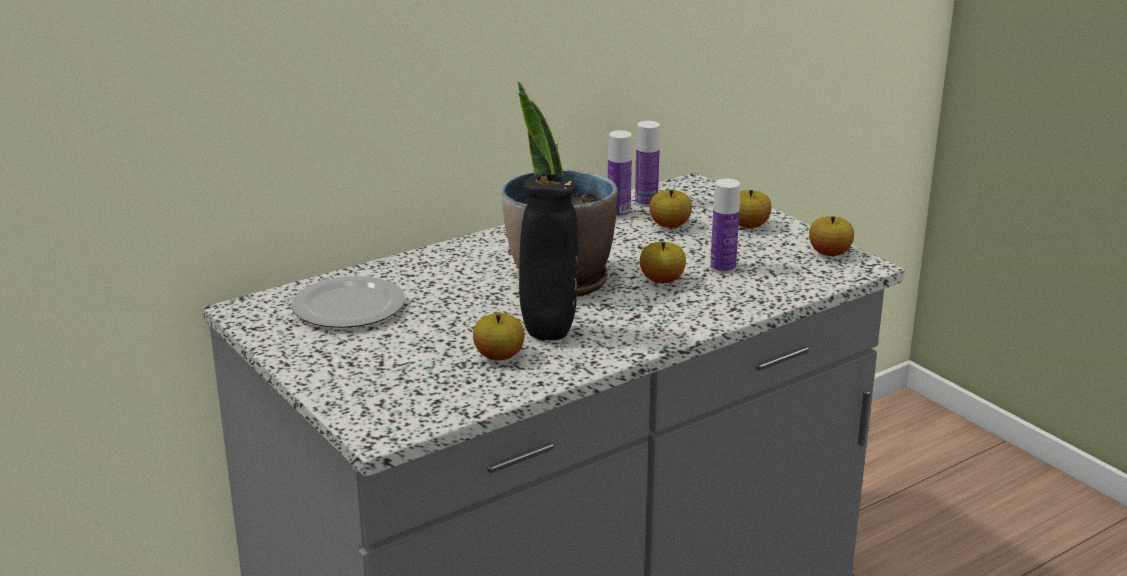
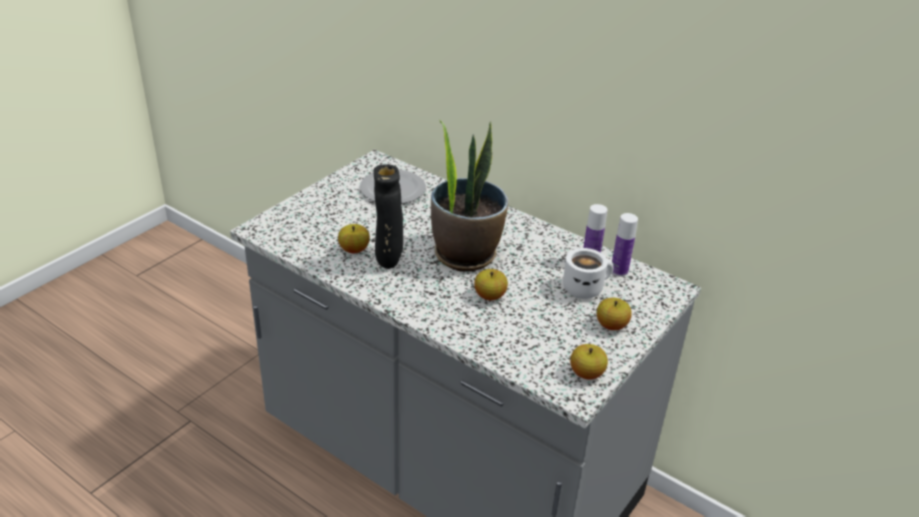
camera: 70 degrees right, 10 degrees up
(670, 226) = (584, 287): apple -> white mug
(723, 268) = (526, 321): bottle -> none

